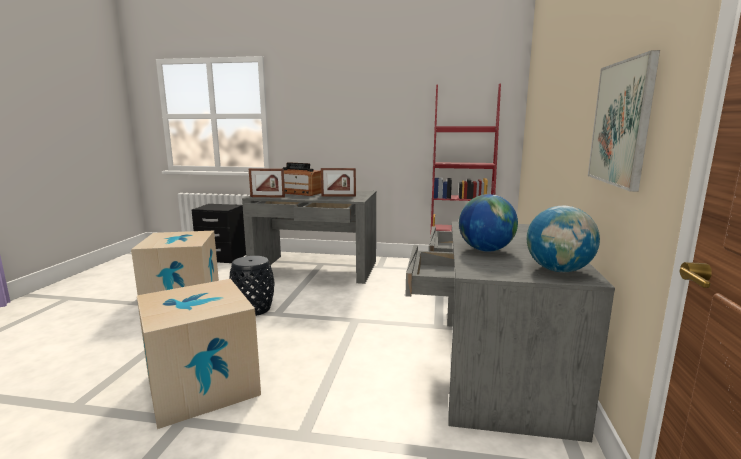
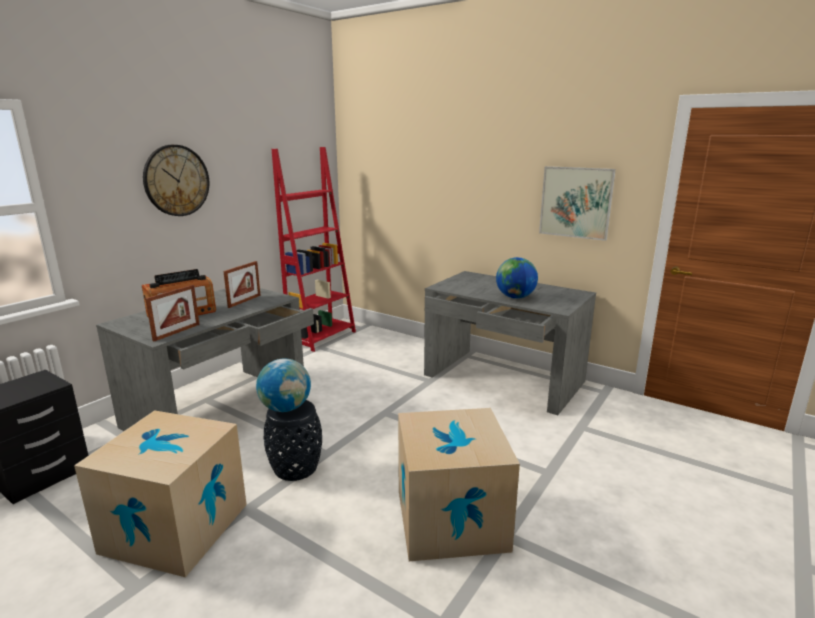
camera: 65 degrees left, 5 degrees up
(347, 107) = (176, 180): none -> wall clock
(558, 270) = (565, 294): globe -> globe (285, 408)

